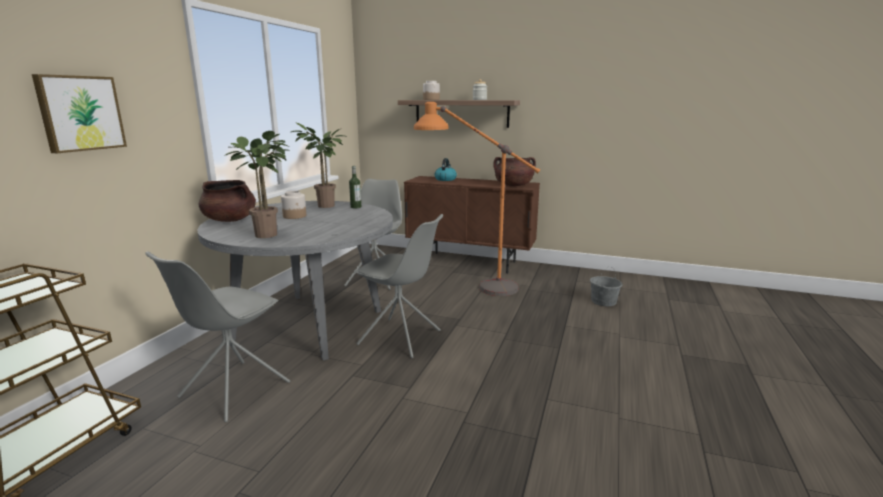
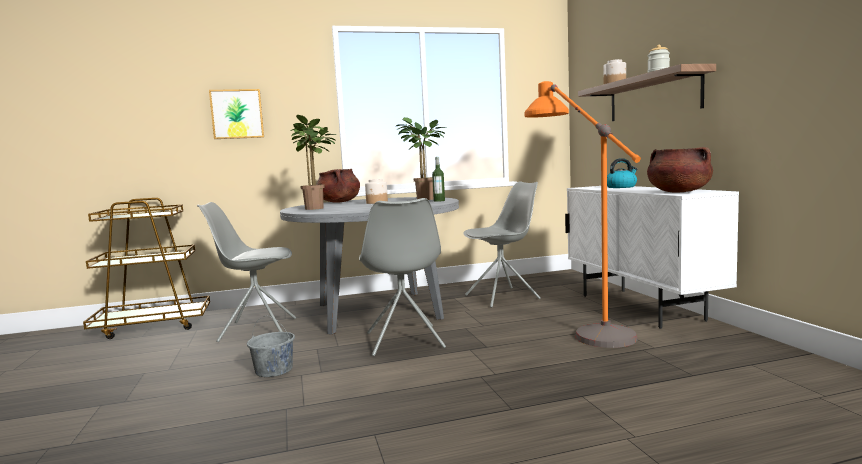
camera: 55 degrees right, 10 degrees down
(470, 263) = (640, 307): brown cabinet -> white cabinet
(603, 301) = (726, 399): grey bucket -> grey bucket (274, 370)

